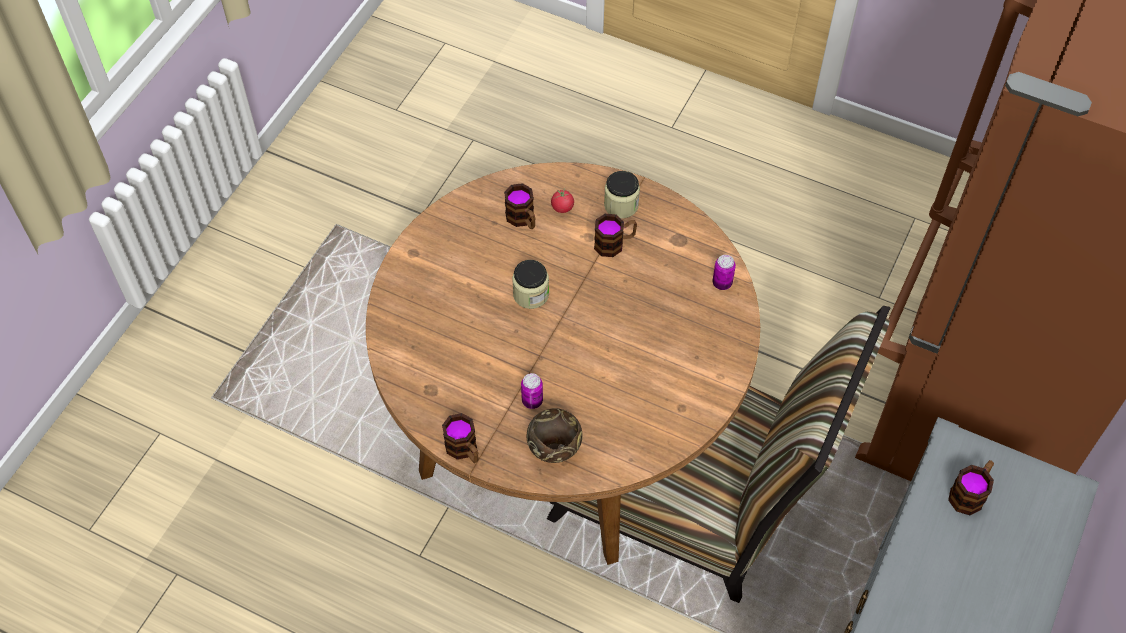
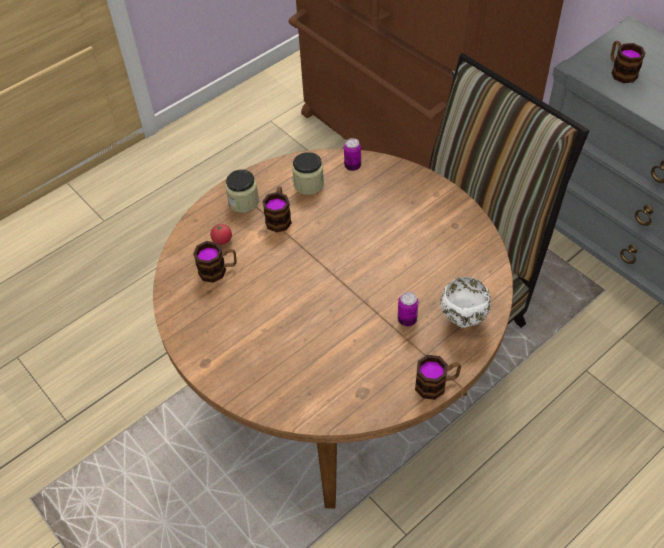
camera: 65 degrees left, 5 degrees down
(531, 294) = (299, 288): jar -> jar (309, 184)
(555, 450) = (462, 318): brown bowl -> white bowl

